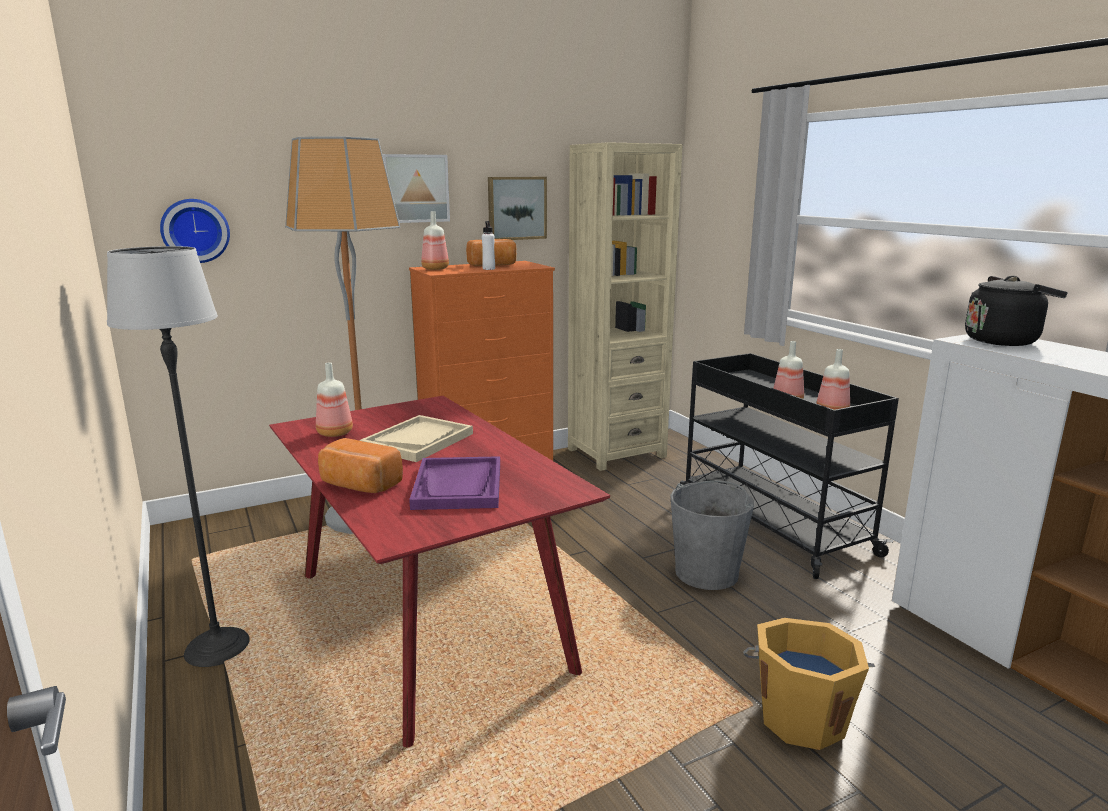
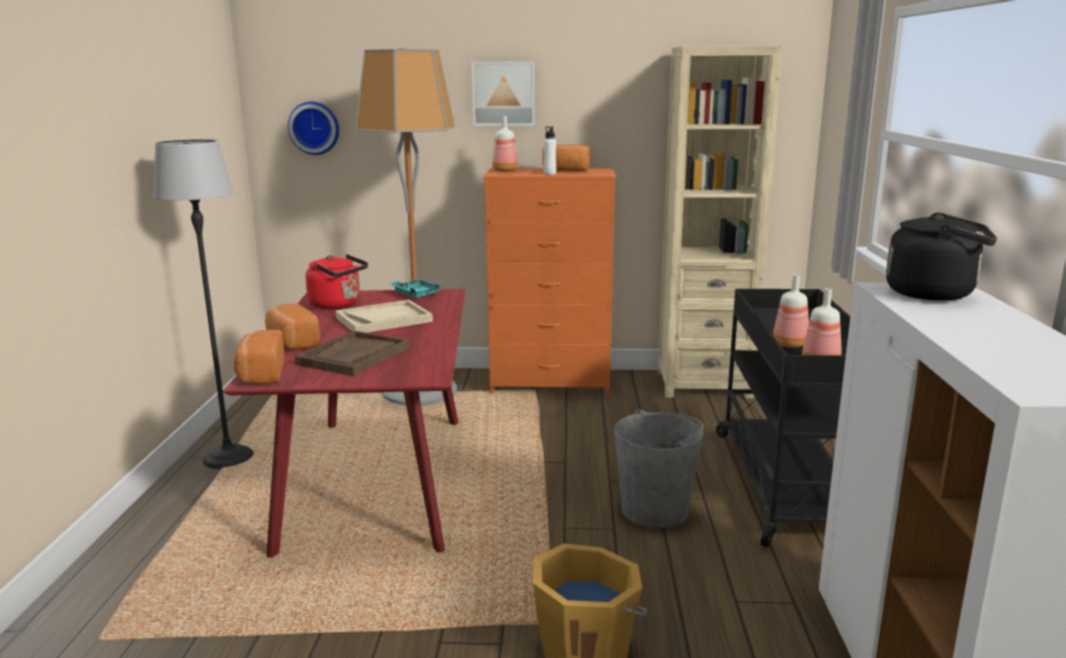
camera: 30 degrees right, 0 degrees up
(335, 433) = (338, 304): bottle -> red kettle
(388, 530) = (260, 374): none -> bread
(403, 408) = (415, 294): none -> turquoise tray
(458, 486) = (354, 356): purple tray -> brown tray
(516, 208) = (609, 114): picture -> none

